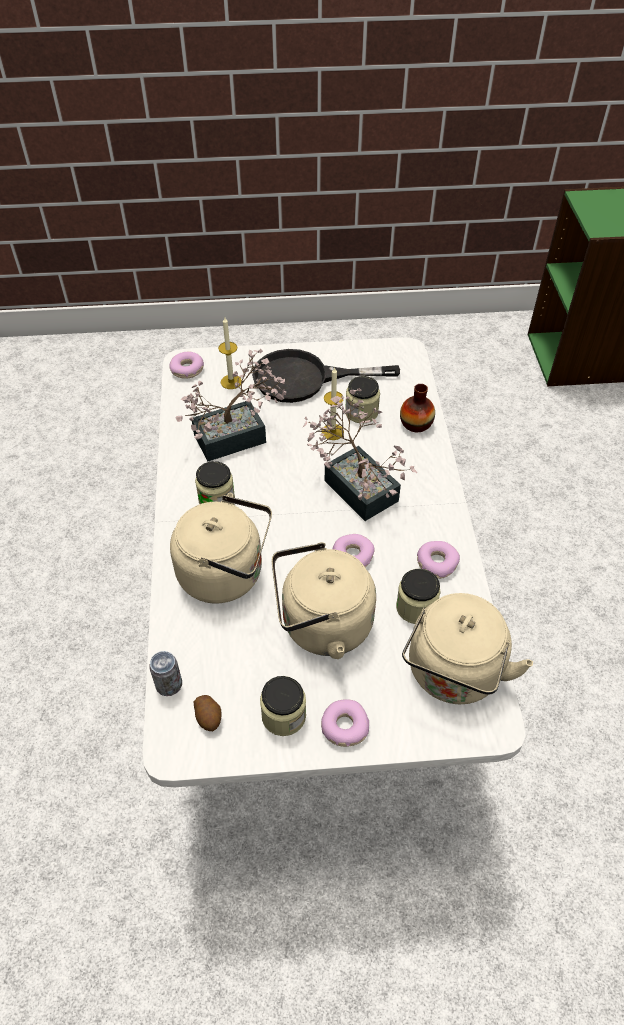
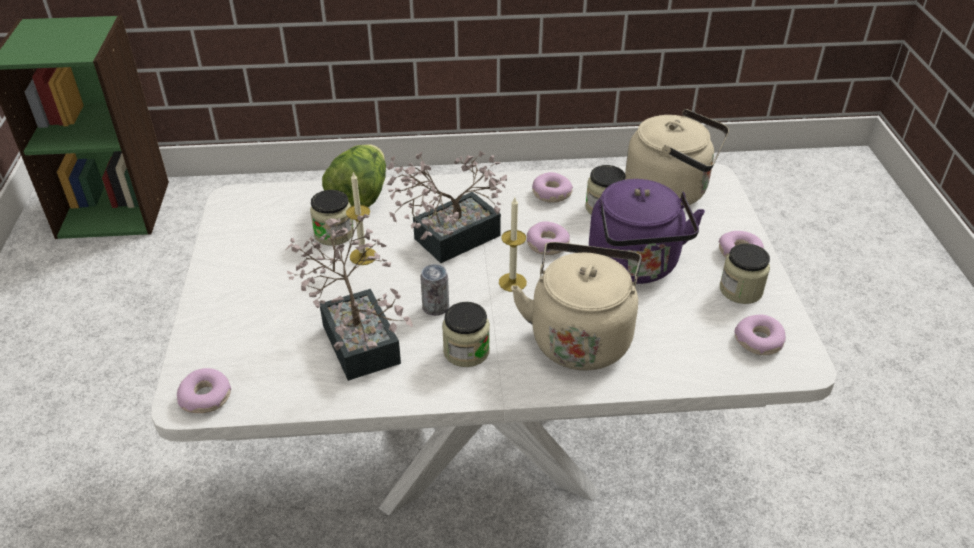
camera: 90 degrees left, 10 degrees down
(169, 684) = (731, 374): can -> can (435, 307)
(209, 717) = (759, 341): potato -> donut
(231, 382) = (247, 348): candle -> candle (512, 282)
(305, 379) = (261, 278): black frying pan -> none
(321, 625) = (635, 266): beige kettle -> purple kettle
(416, 424) = (360, 196): vase -> lettuce

